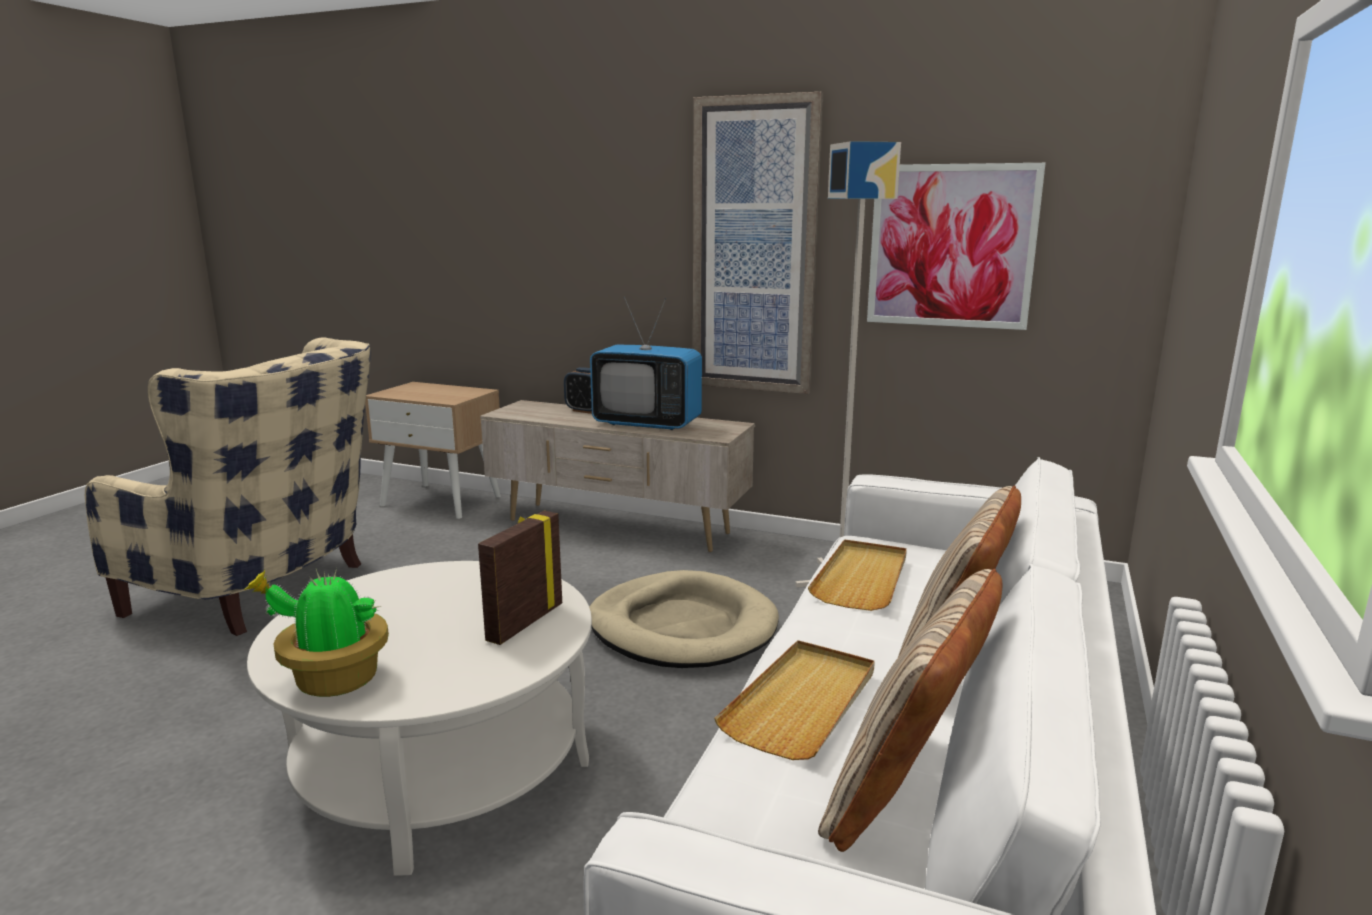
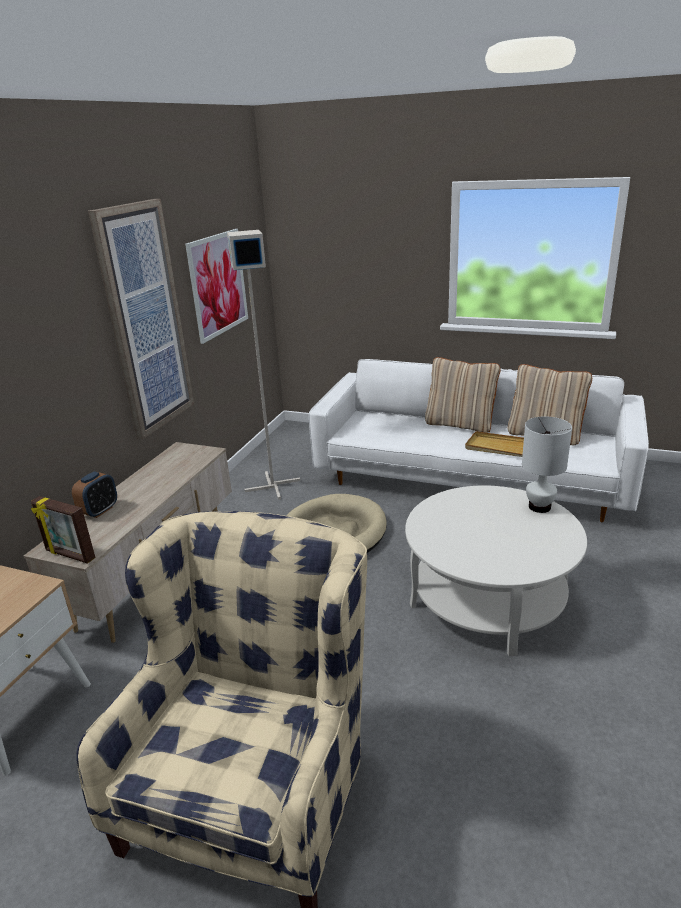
camera: 90 degrees left, 10 degrees up
(333, 680) = (559, 542): potted plant -> none
(467, 682) = (540, 506): none -> white table lamp
(524, 622) = (479, 502): picture frame -> picture frame (69, 555)
(647, 424) = (162, 479): television -> none
(862, 578) = (389, 435): beige tray -> none

